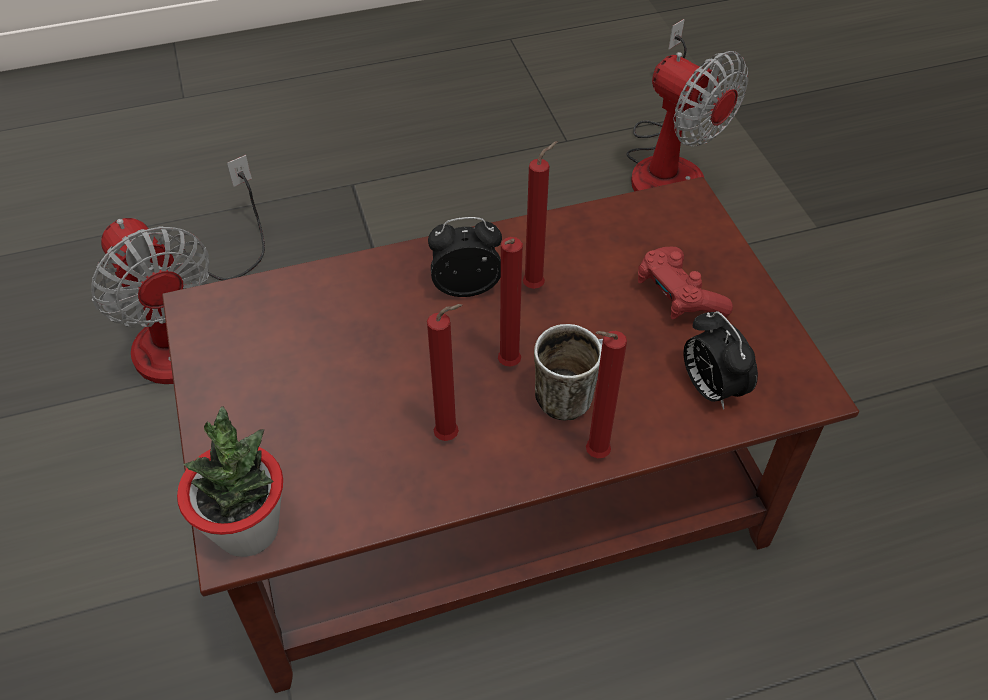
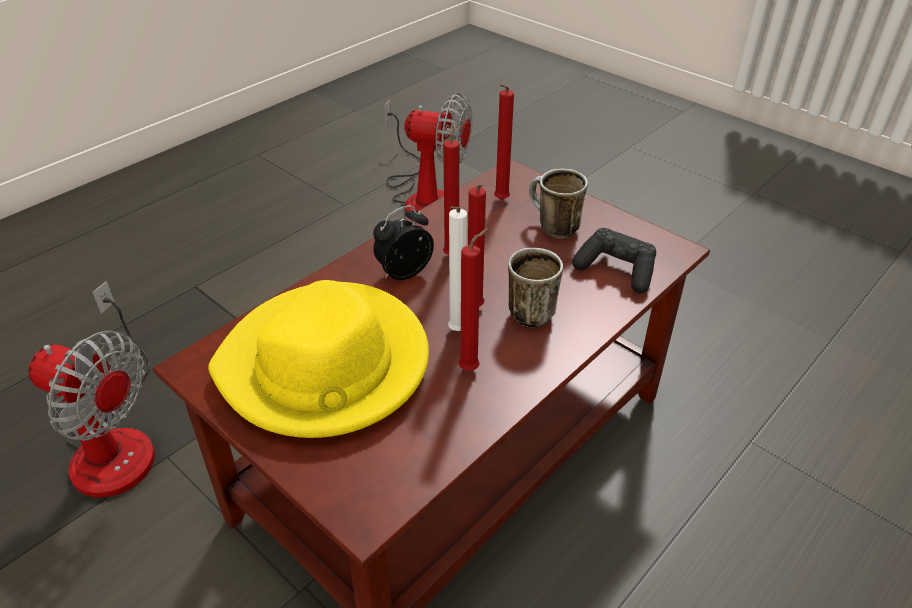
camera: 30 degrees left, 10 degrees down
(248, 529) = (367, 499): potted plant -> none
(311, 365) = (325, 366): none -> yellow hat
(466, 385) = (456, 332): none -> white candle
(593, 455) = (578, 338): red candle -> red candle (500, 201)
(678, 296) = (551, 227): red game controller -> mug
(710, 388) = (616, 270): alarm clock -> black game controller

